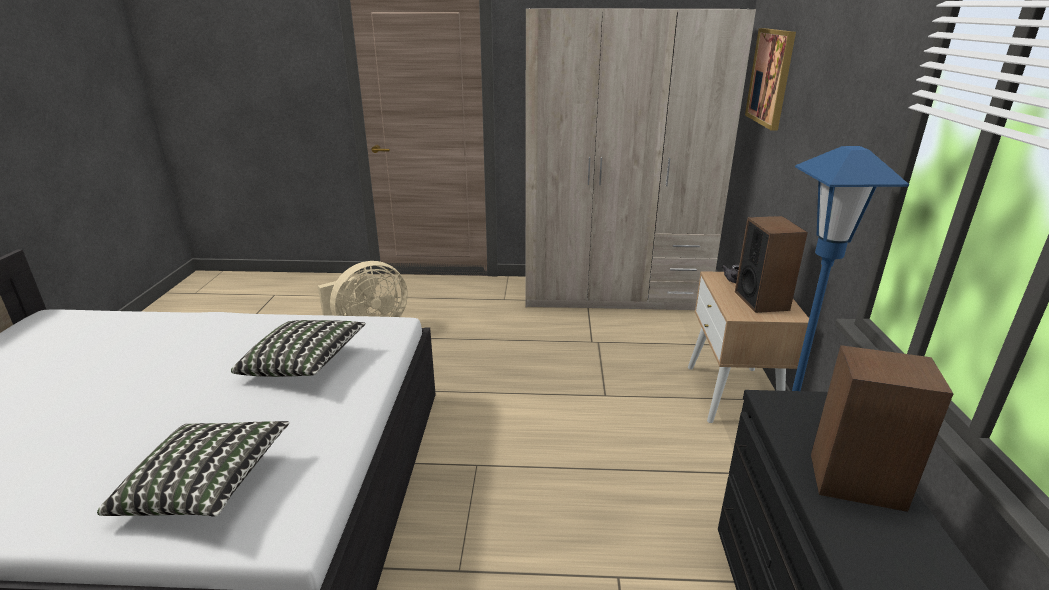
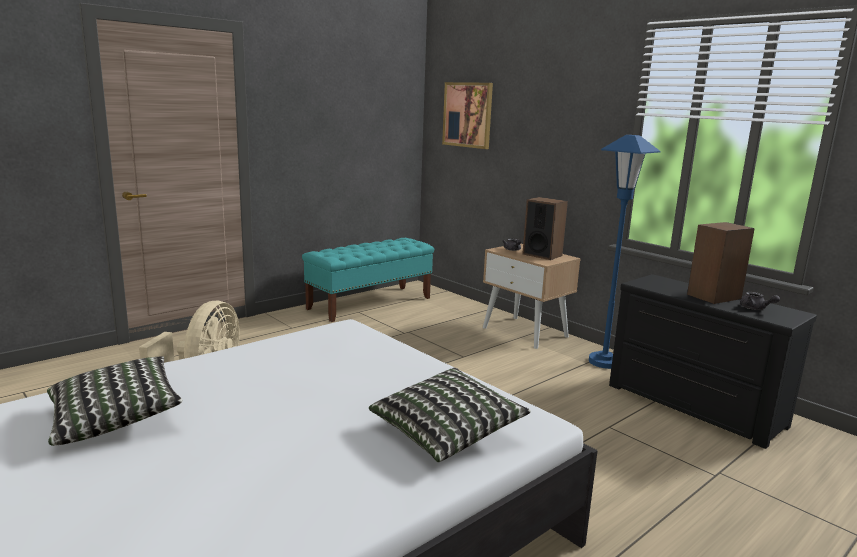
camera: 45 degrees left, 10 degrees down
(304, 365) = (340, 363): pillow -> pillow (115, 419)
(614, 294) = (370, 303): beige wardrobe -> turquoise bench
(886, 546) = (755, 308): none -> grey teapot

